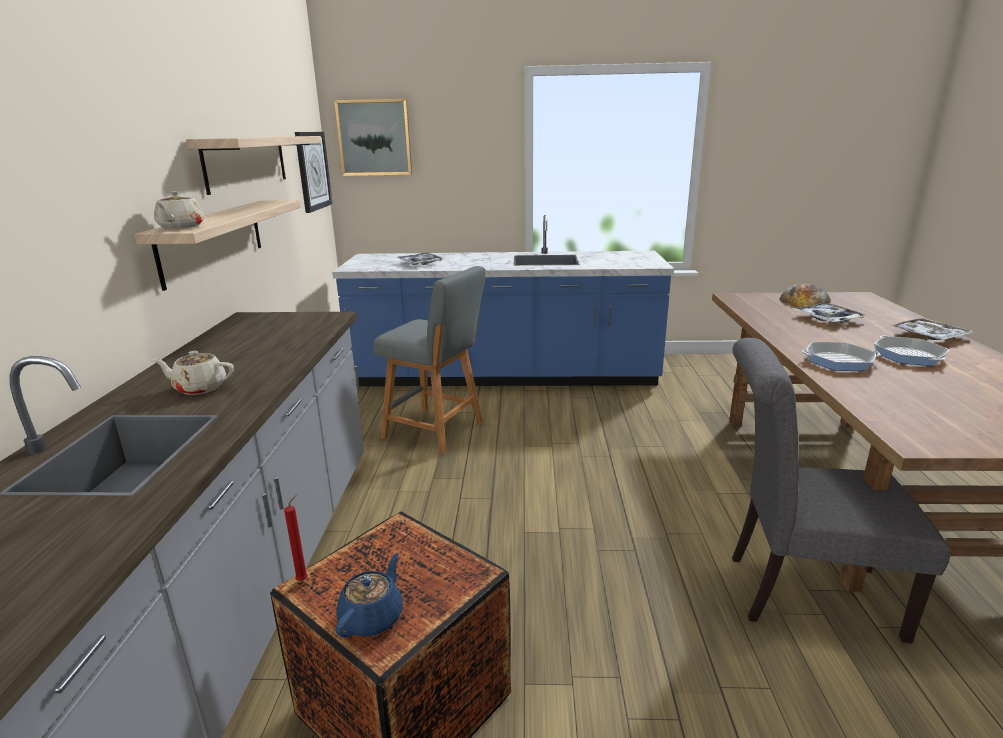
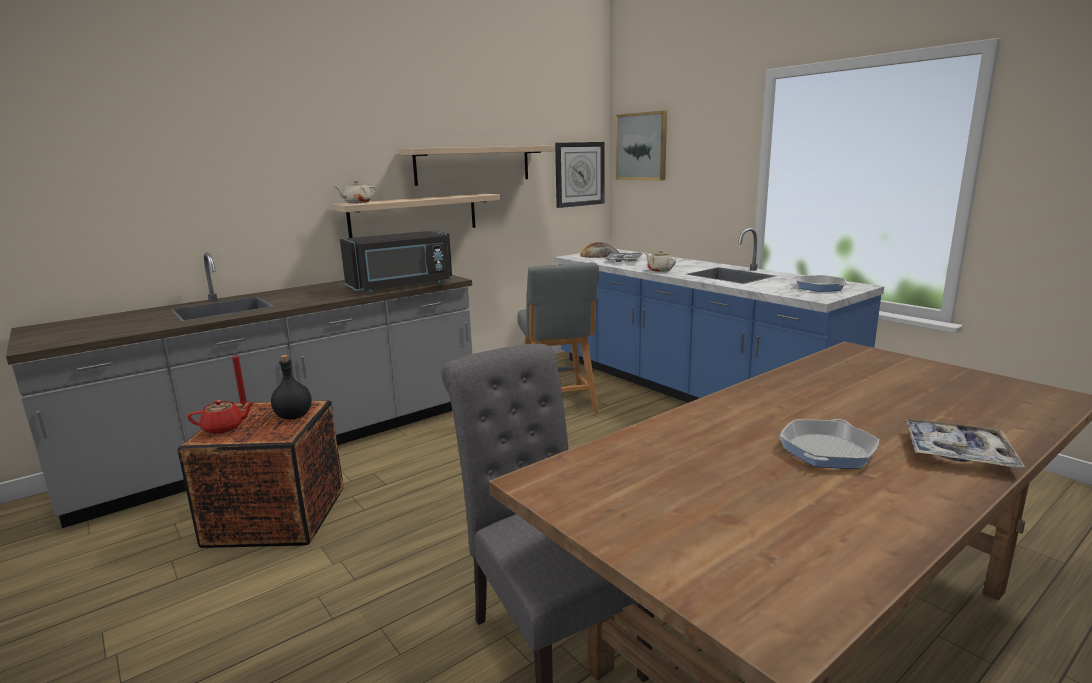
camera: 50 degrees right, 5 degrees down
(199, 388) = (304, 295): beige teapot -> beige teapot (659, 270)
(299, 338) = (401, 286): none -> black microwave
(372, 617) = (224, 428): blue teapot -> red teapot
(417, 549) = (293, 416): none -> black bottle
(805, 300) = (936, 376): bread -> bread (599, 255)
(828, 319) = (883, 396): tray -> none
(838, 361) = (723, 422): frying pan -> frying pan (820, 287)

